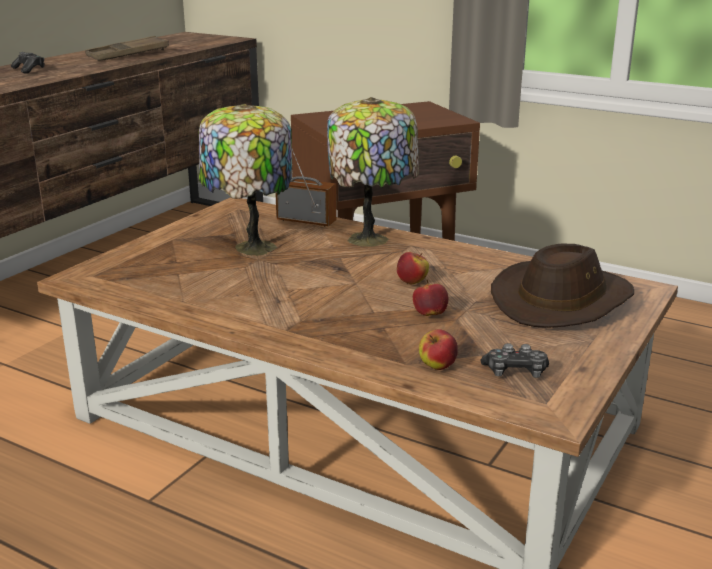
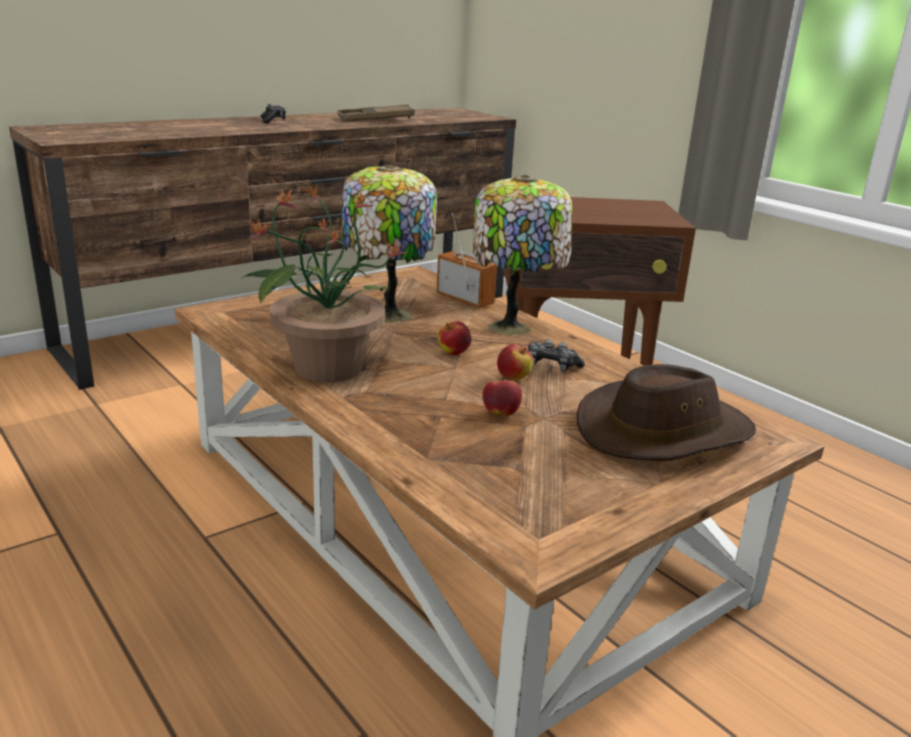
camera: 20 degrees right, 0 degrees up
(245, 307) = (326, 368): none -> potted plant
(437, 366) = (456, 468): apple -> apple (453, 353)
(515, 372) = (535, 495): game controller -> game controller (552, 365)

